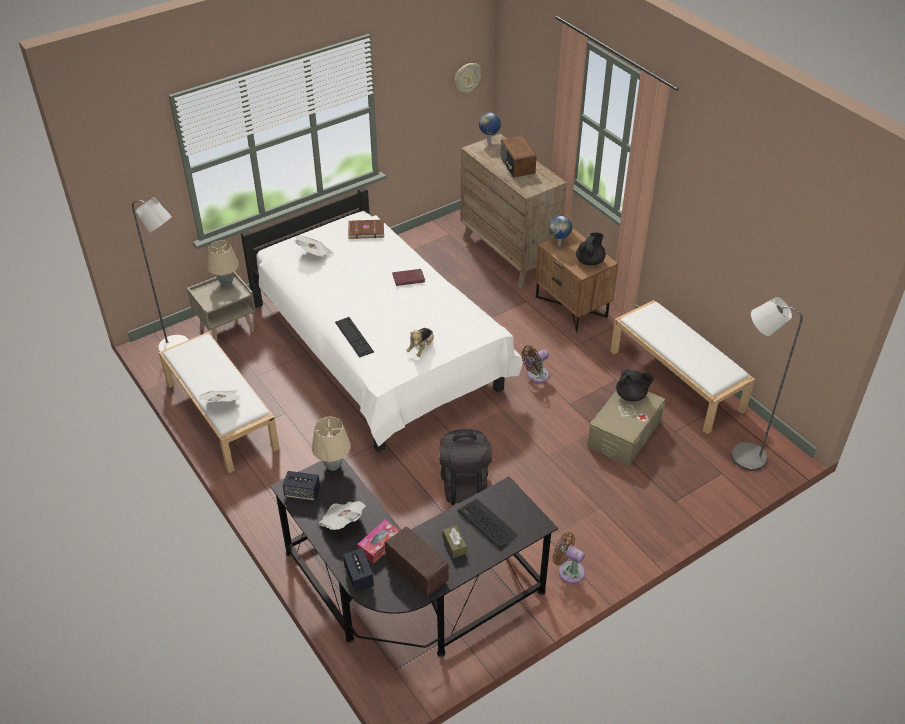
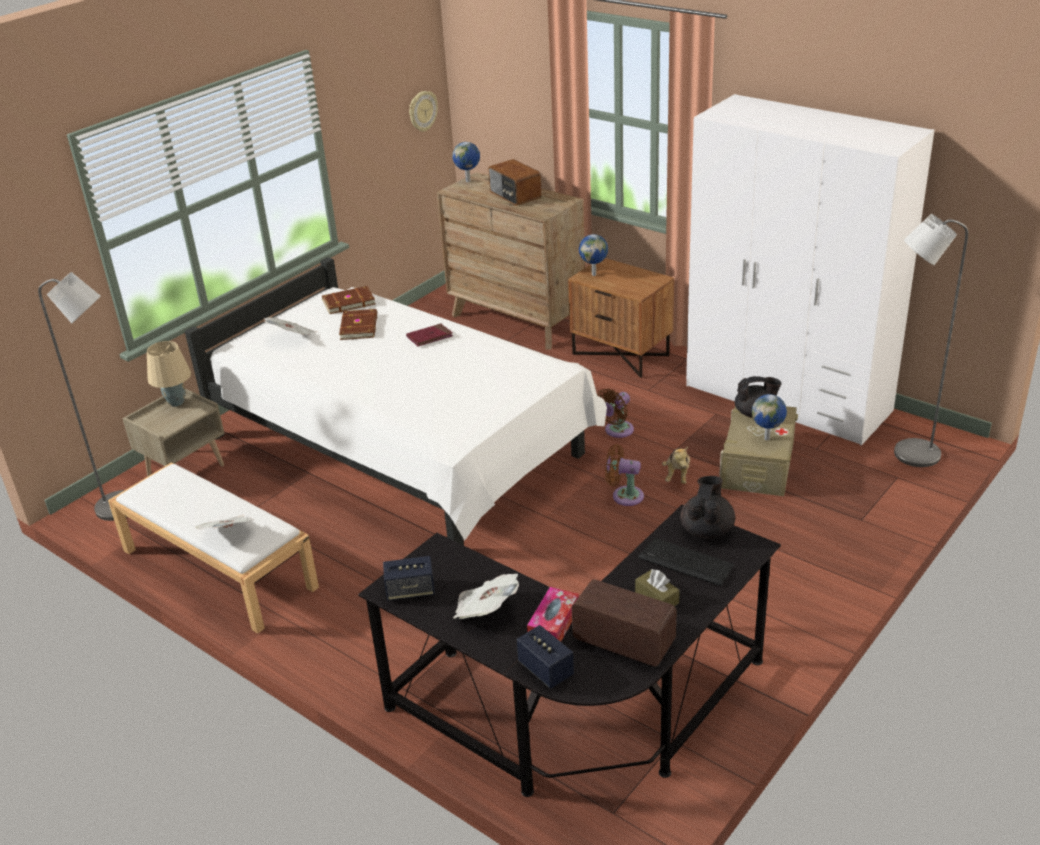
camera: 15 degrees left, 10 degrees down
(333, 466) = (438, 549): beige table lamp -> none
(354, 337) = (389, 409): keyboard -> none
(364, 256) = (360, 326): none -> brown book
(421, 348) = (485, 401): plush toy -> plush toy (677, 475)
(464, 484) = (590, 566): black backpack -> none
(568, 570) = (777, 628): brown fan -> brown fan (624, 496)
(590, 261) = (640, 282): black teapot -> black teapot (707, 529)
(628, 420) = (767, 438): none -> globe
(677, 380) = (787, 398): white bench -> white wardrobe

